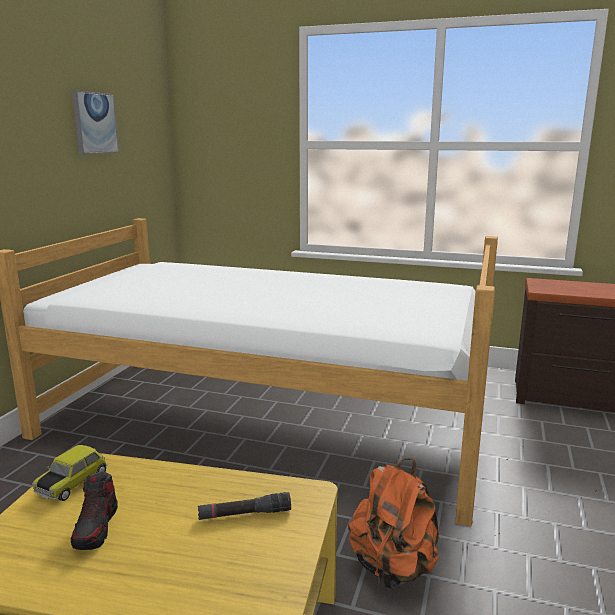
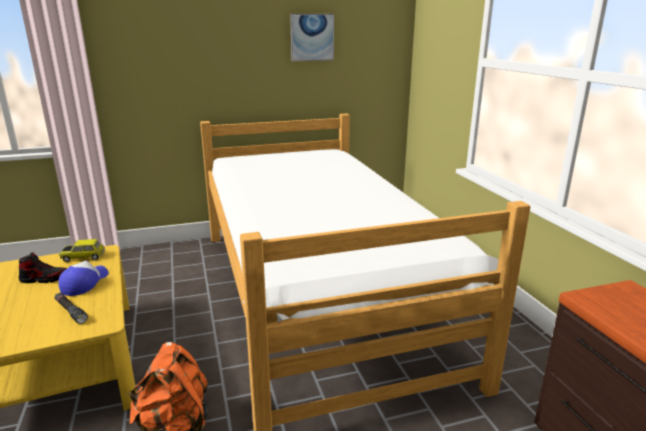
camera: 55 degrees right, 5 degrees up
(96, 527) = (44, 279): shoe -> shoe turned 150 degrees counterclockwise
(168, 493) = (84, 283): none -> cap

